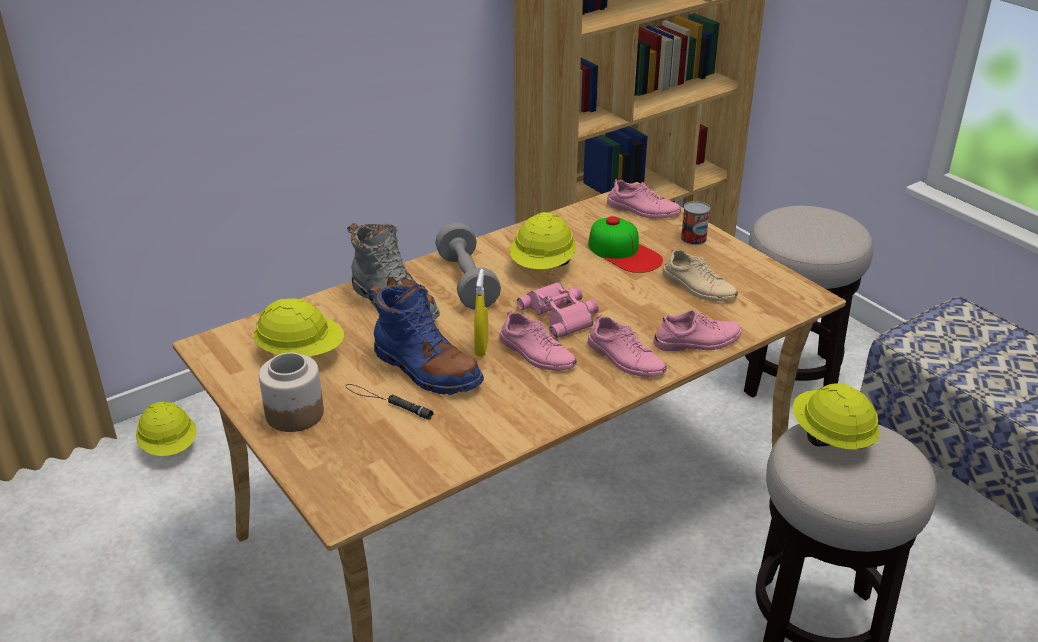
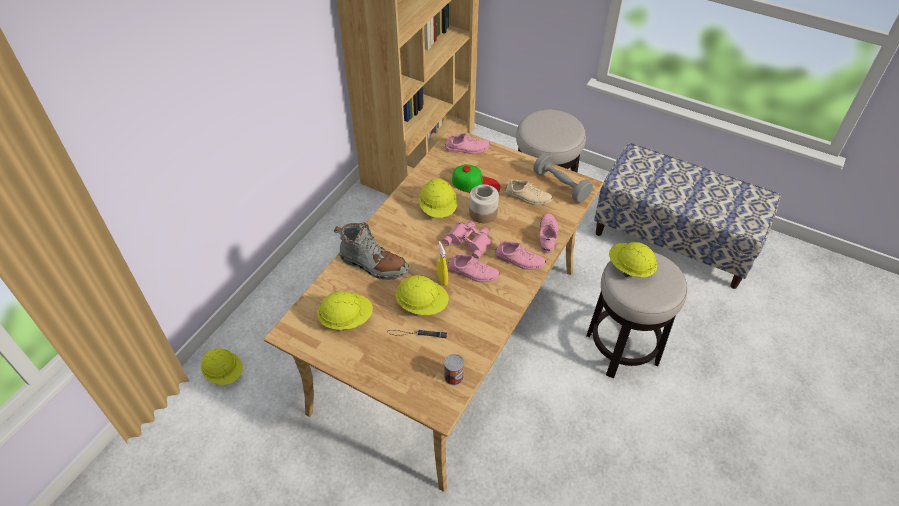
camera: 25 degrees left, 15 degrees up
(294, 414) = (371, 361): jar -> jar (482, 213)
(426, 369) = (422, 305): blue boot -> yellow hard hat
(467, 282) = (404, 234): grey dumbbell -> grey dumbbell (561, 185)
(693, 238) = (506, 162): can -> can (453, 376)
(697, 341) = (548, 235): pink shoe -> pink shoe turned 45 degrees counterclockwise

